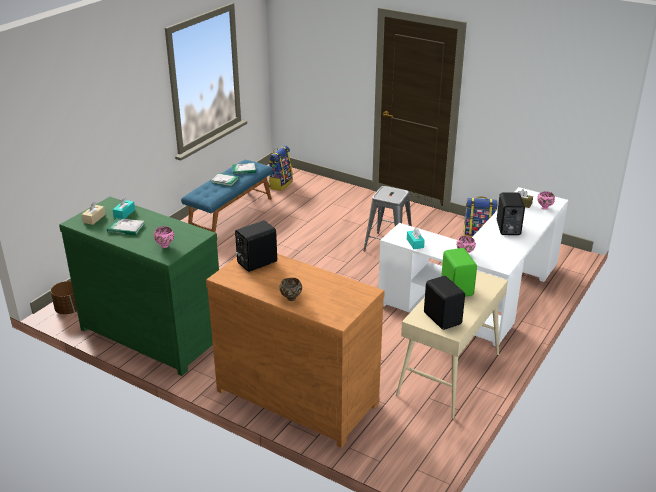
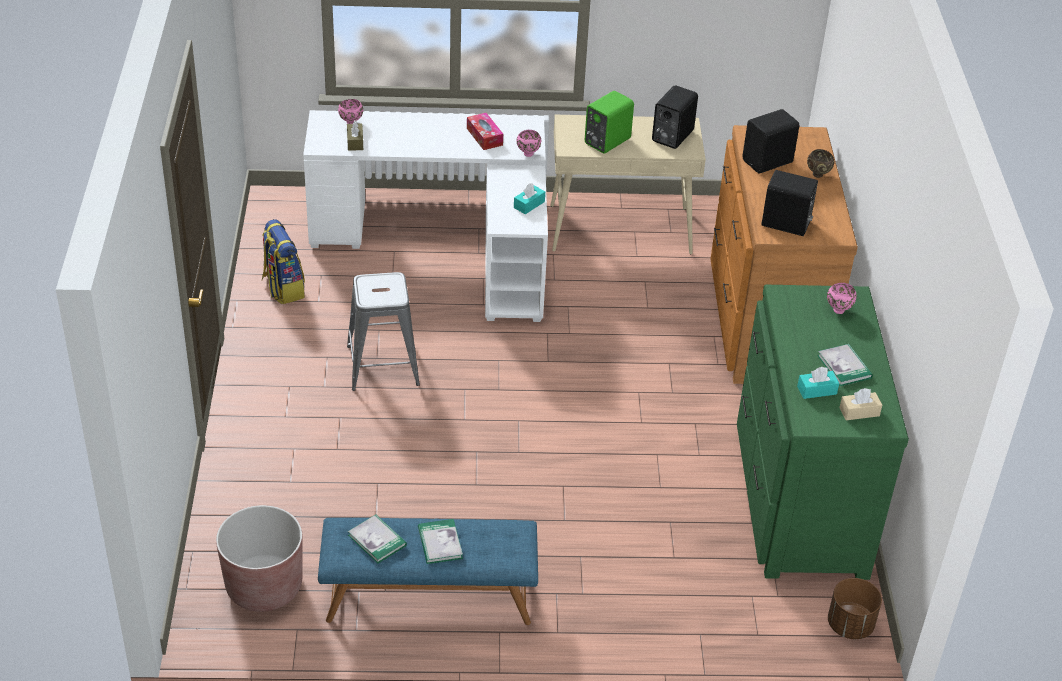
camera: 125 degrees left, 10 degrees up
(280, 184) = (264, 586): backpack -> brown planter
(497, 245) = (484, 137): none -> tissue box
(507, 228) = (435, 138): black speaker -> black speaker (768, 162)

